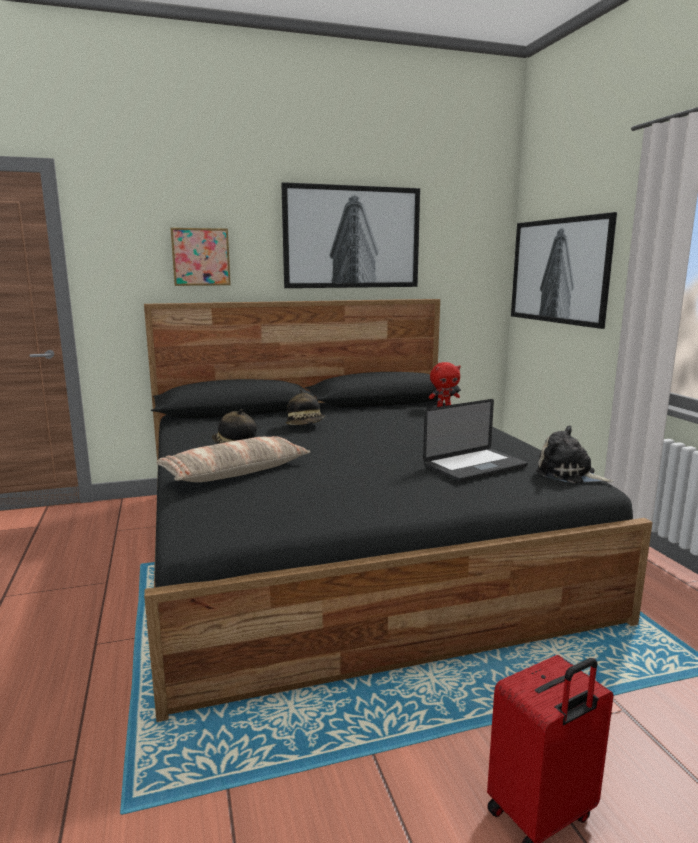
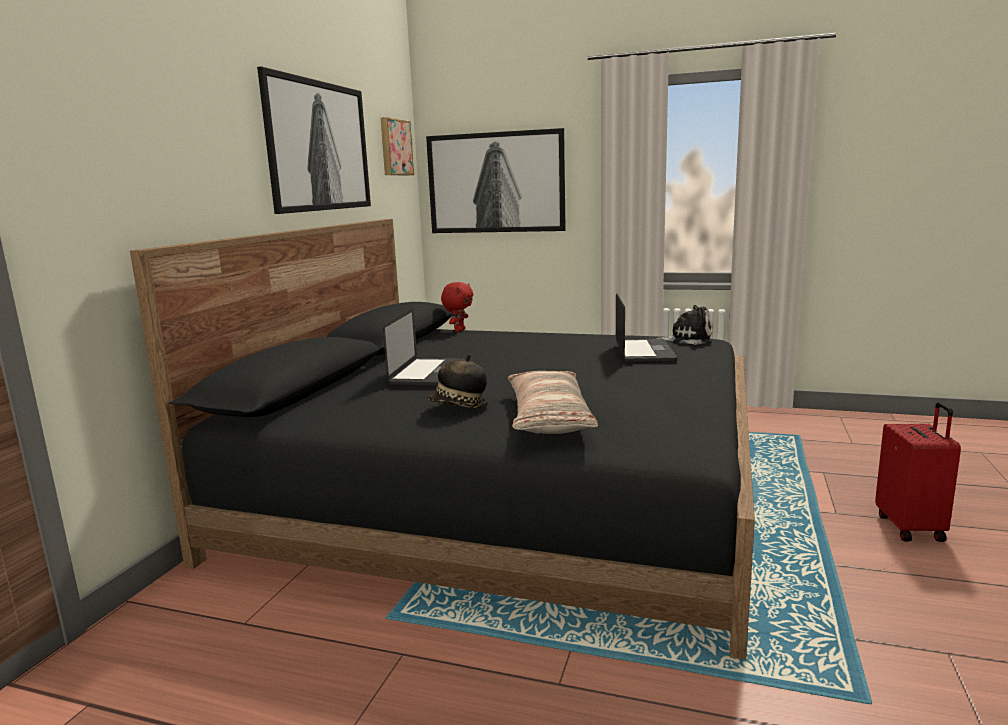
camera: 55 degrees left, 0 degrees up
(200, 257) = (182, 170): picture -> picture (395, 147)
(305, 425) = (428, 374): hat -> laptop
(569, 474) = (688, 339): plush toy -> plush toy turned 150 degrees counterclockwise

